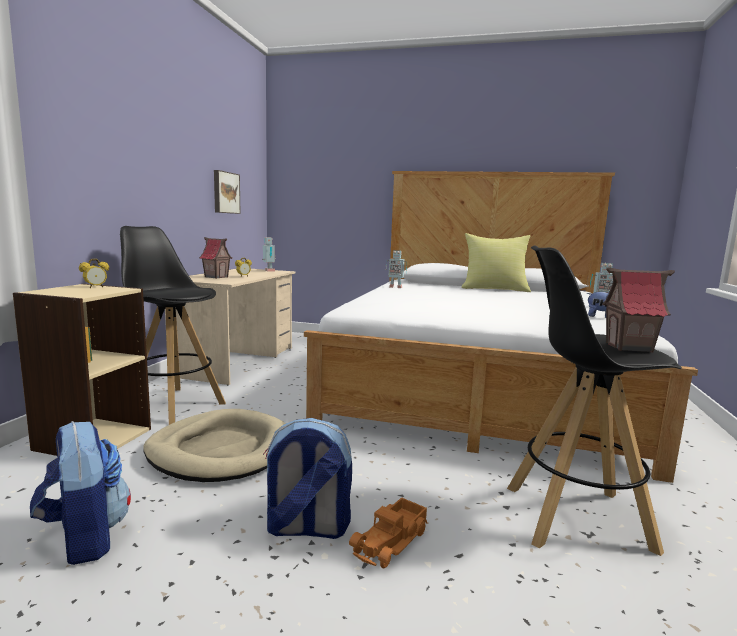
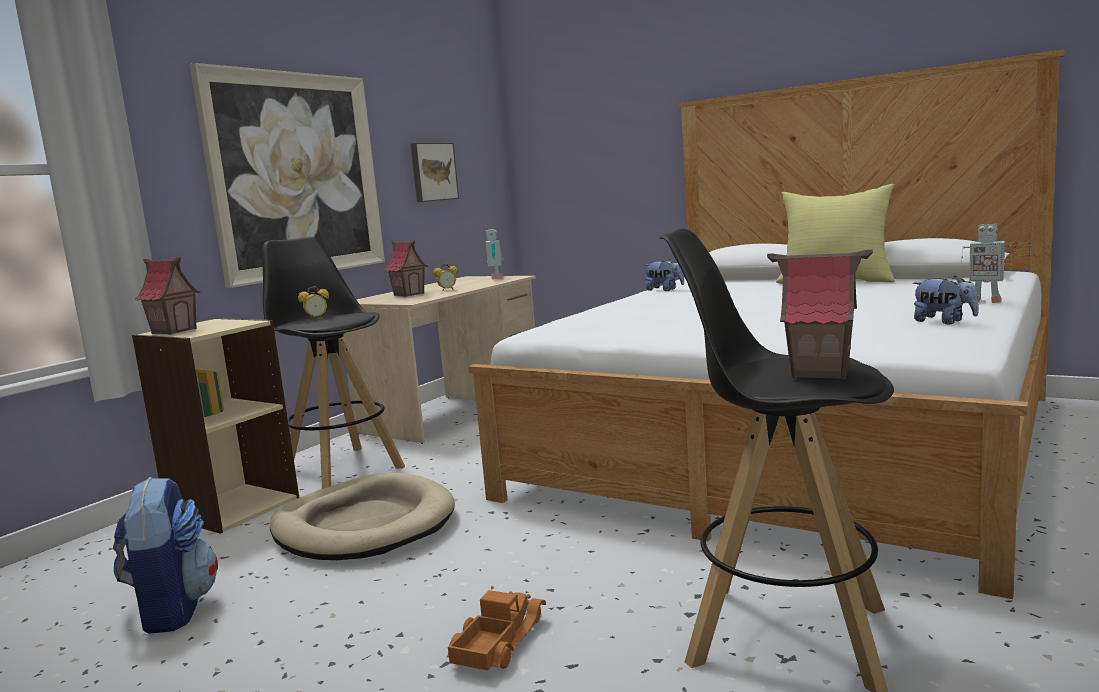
camera: 20 degrees right, 0 degrees up
(56, 291) = (174, 331): none -> toy house
(95, 287) = (223, 322): alarm clock -> alarm clock (316, 318)
(139, 179) = (296, 175): none -> picture
(306, 528) = (404, 618): backpack -> none
(392, 541) = (497, 642): toy truck -> toy truck turned 150 degrees clockwise
(395, 287) = (664, 290): toy robot -> plush toy

